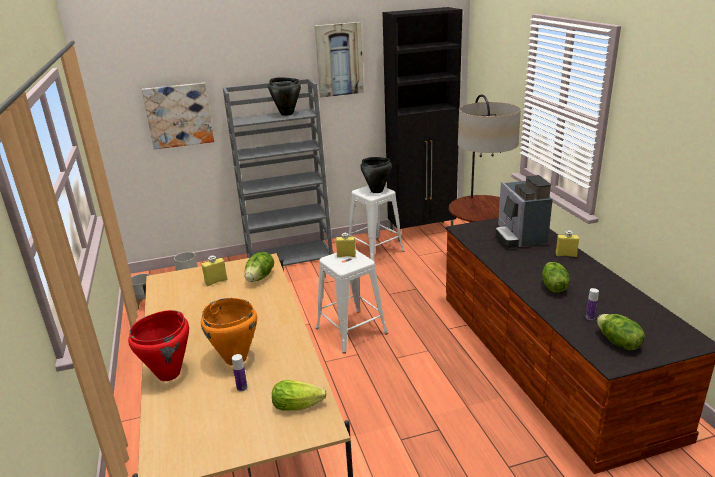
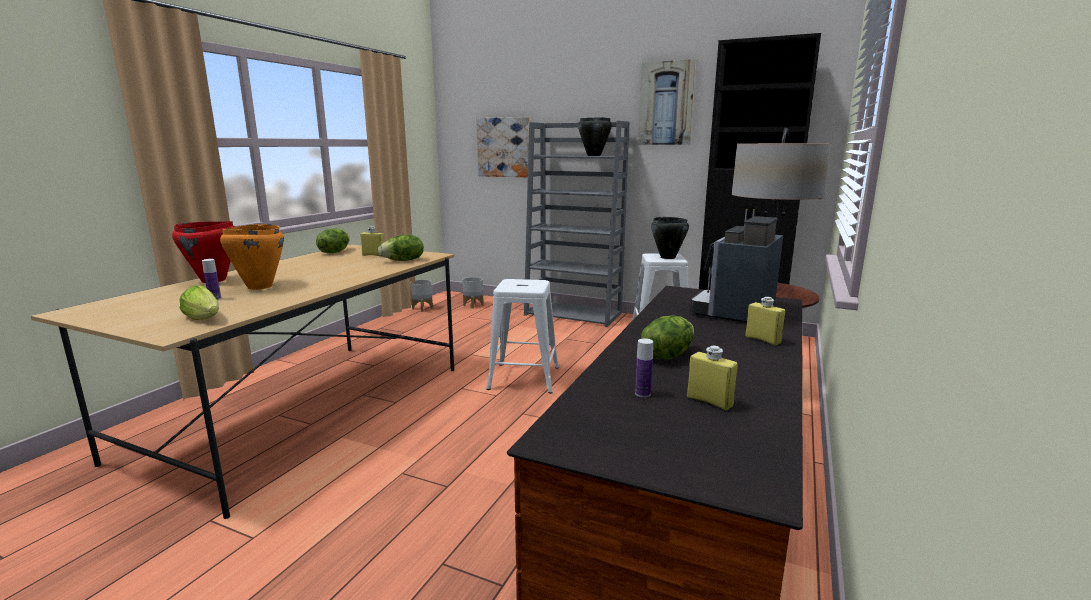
camera: 40 degrees right, 10 degrees down
(346, 255) = (529, 282): yellow bottle -> yellow bottle (709, 401)
(618, 343) = (615, 429): lettuce -> lettuce (334, 252)

